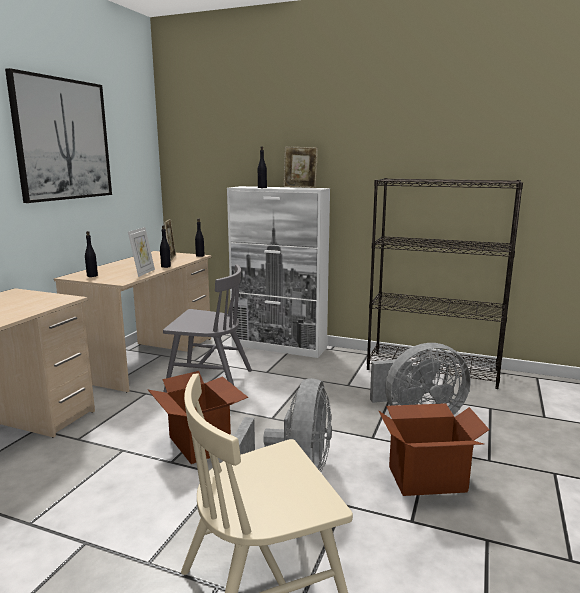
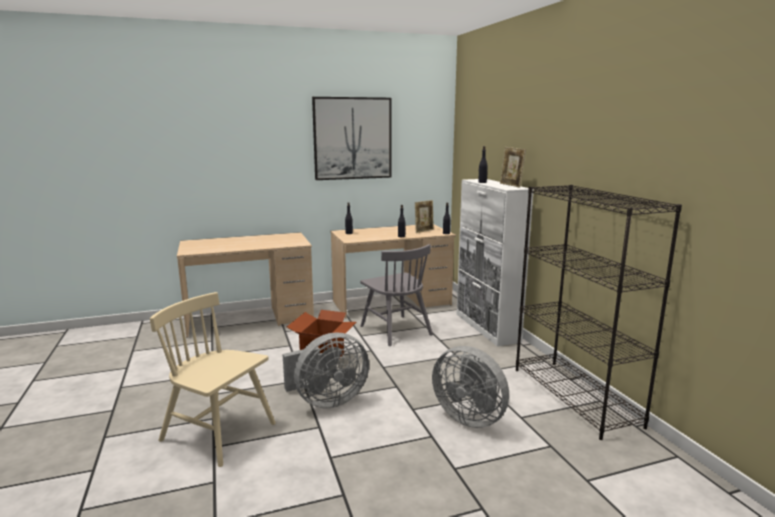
camera: 50 degrees right, 0 degrees up
(143, 273) = (377, 237): picture frame -> none
(426, 478) = (388, 447): cardboard box -> none

